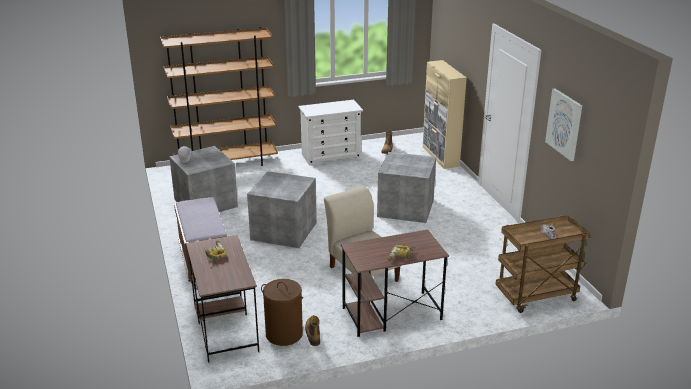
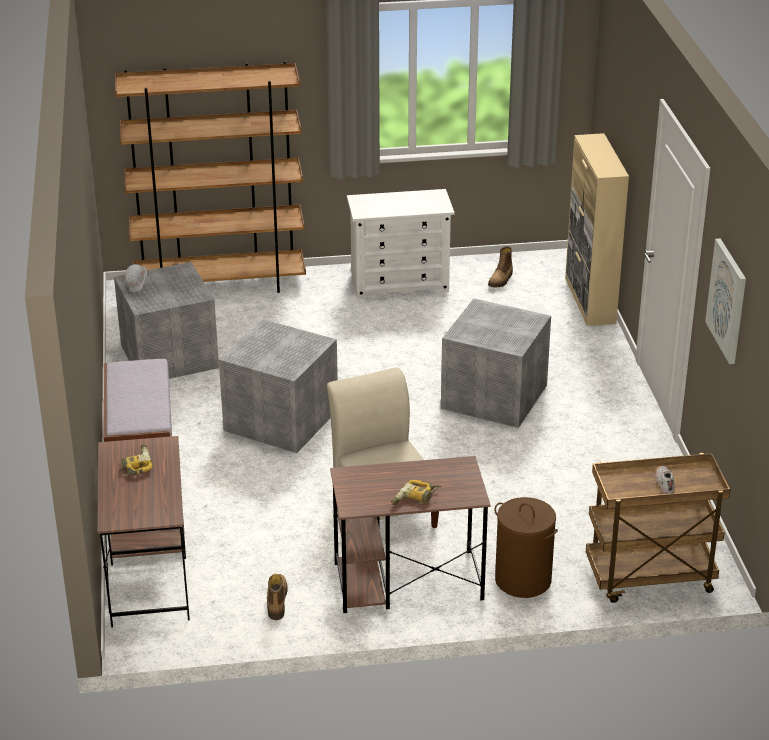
camera: 10 degrees right, 5 degrees up
(283, 334) = (233, 596): brown laundry basket -> brown laundry basket (522, 580)

